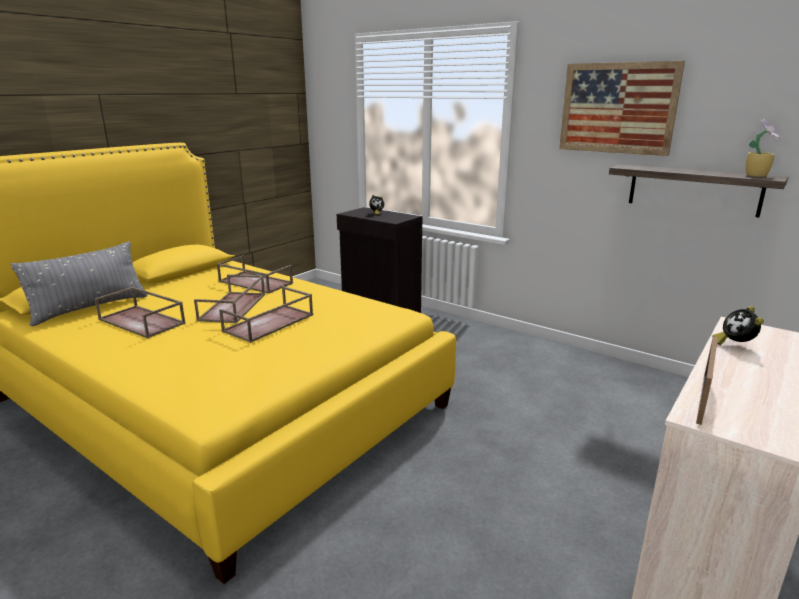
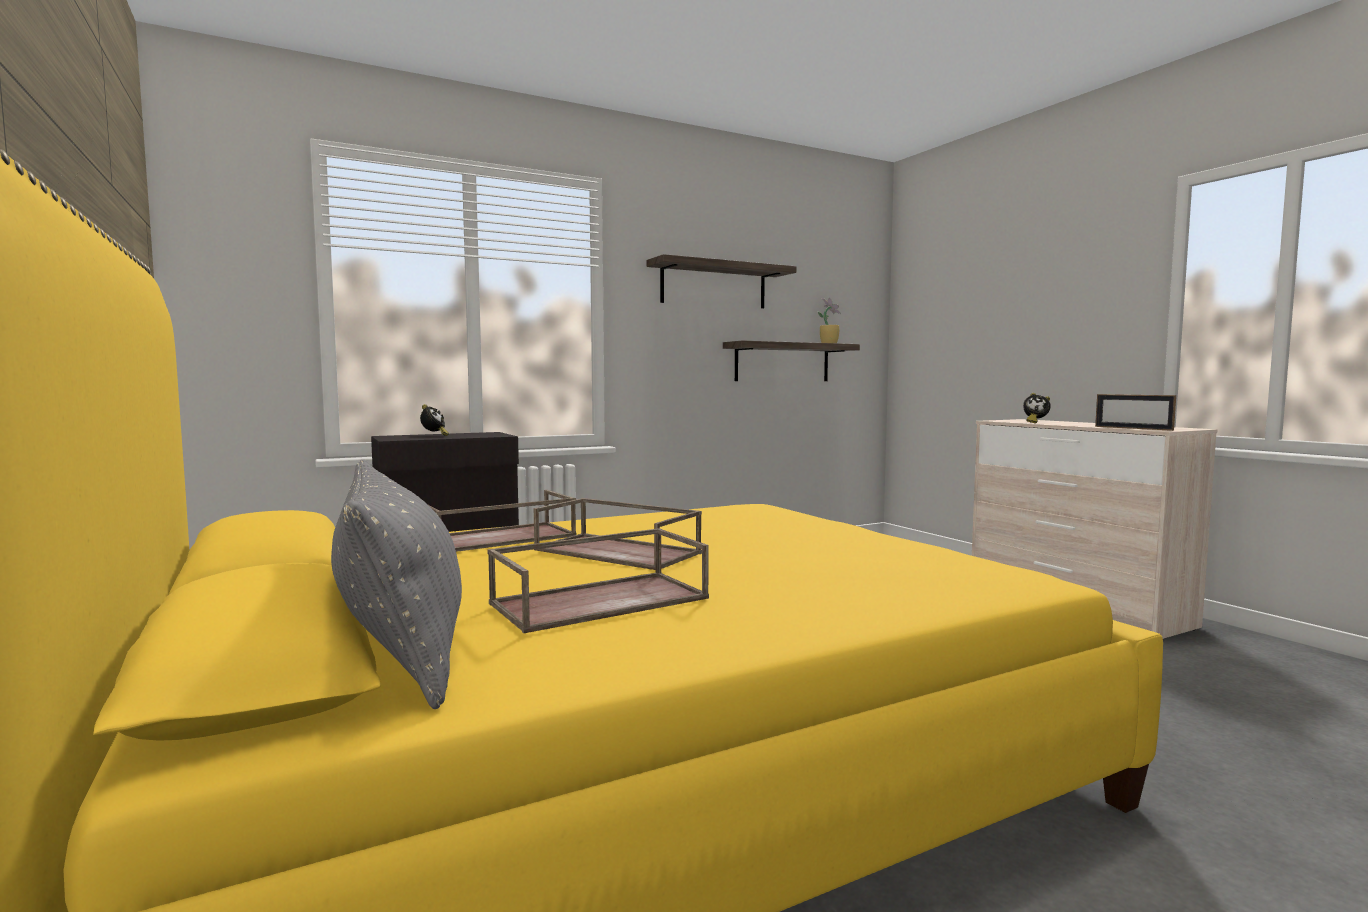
camera: 65 degrees left, 15 degrees down
(269, 323) = (726, 541): brown tray -> none
(617, 108) = (713, 285): picture -> shelf

